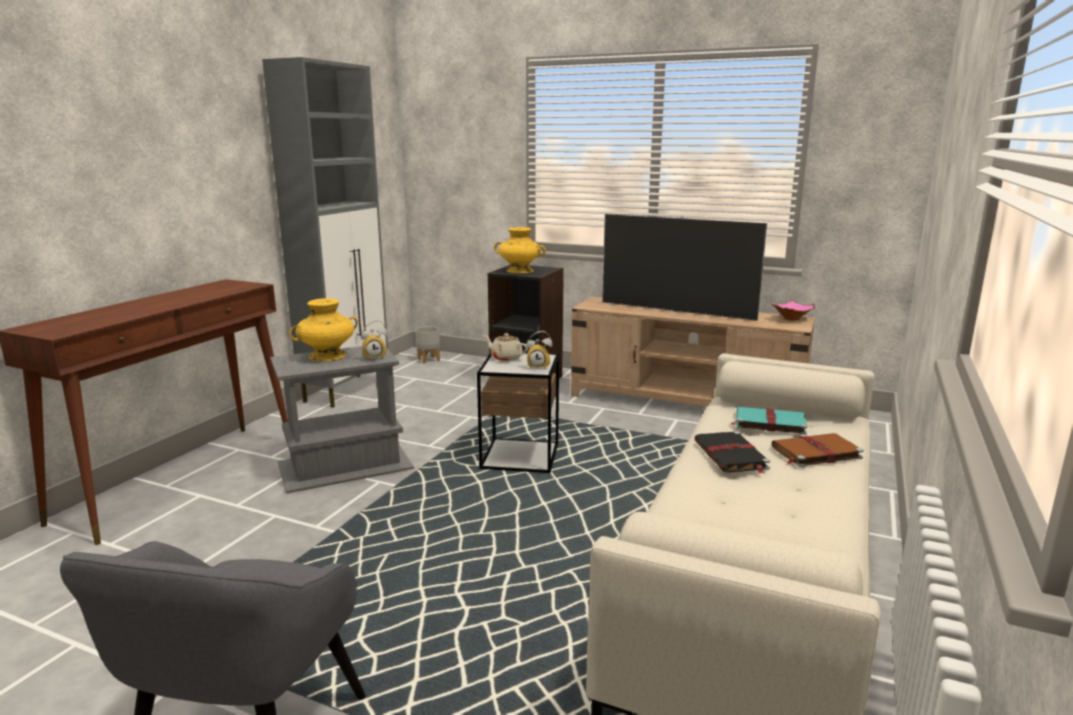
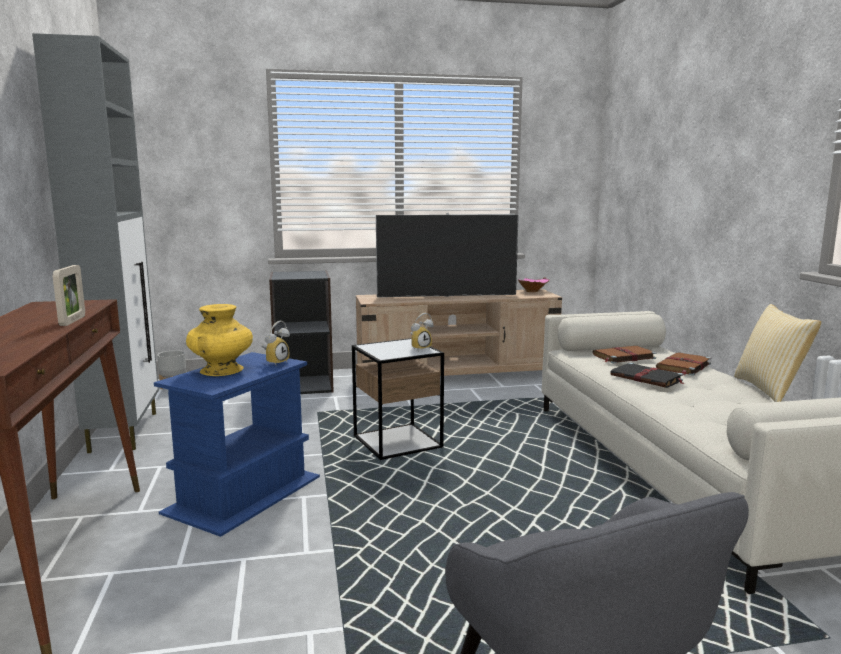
camera: 35 degrees left, 5 degrees down
(194, 301) = (72, 321): none -> picture frame
(346, 465) = (244, 493): grey side table -> blue side table
(506, 358) = (377, 347): beige teapot -> none
(519, 271) = (295, 275): yellow vase -> none
(768, 422) = (623, 357): turquoise book -> brown book
(864, 513) = (770, 390): none -> pillow

